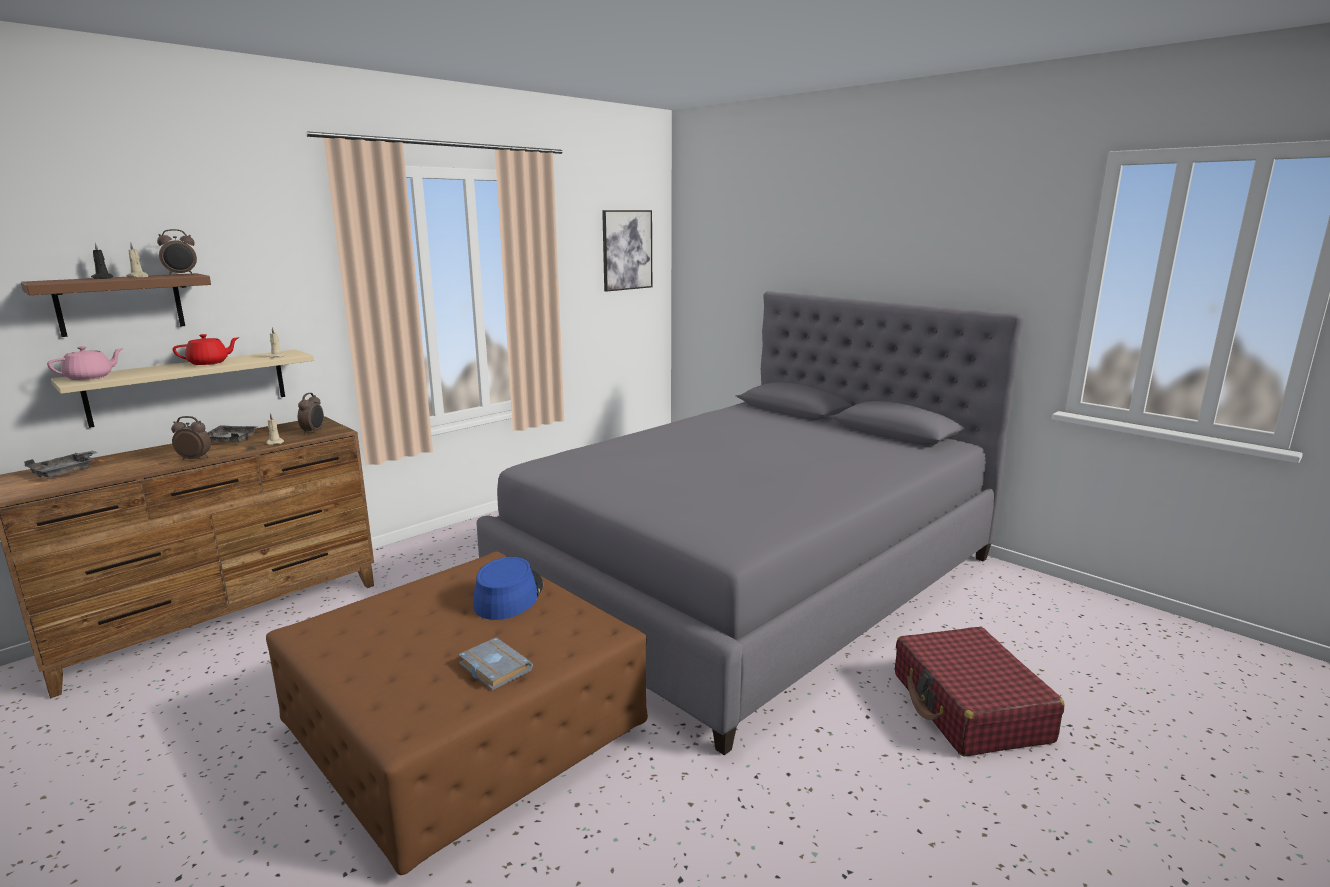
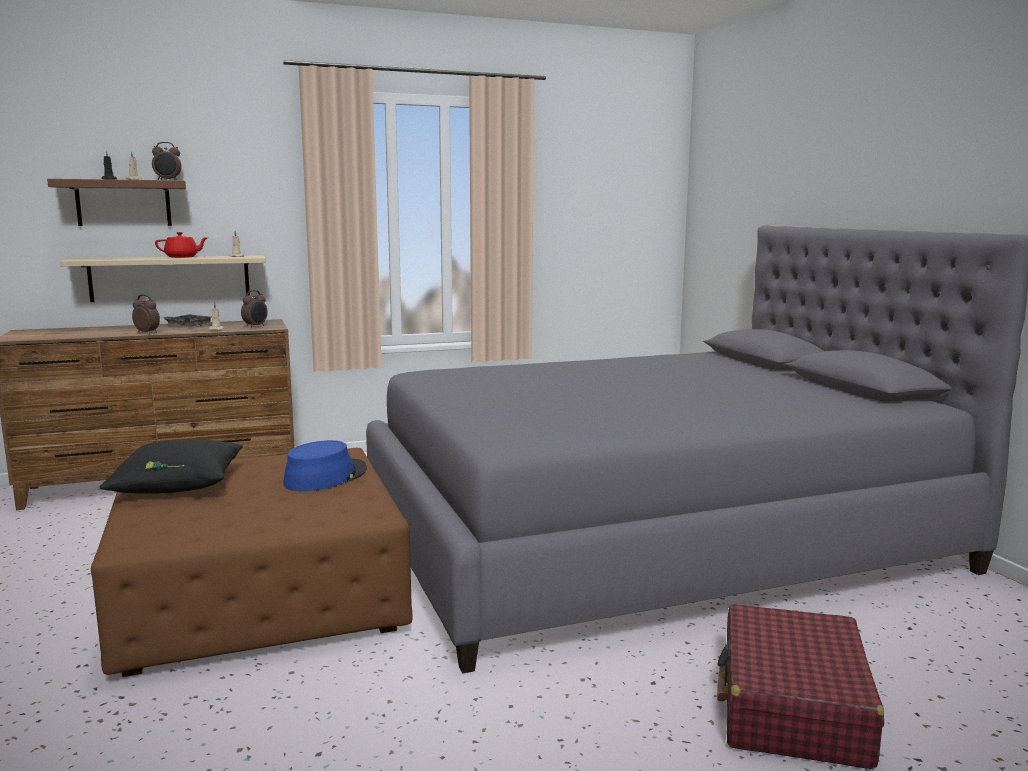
camera: 25 degrees right, 5 degrees down
(66, 472) = (60, 331): grey tray -> none
(90, 377) = (89, 258): pink teapot -> none
(364, 642) = (178, 486): none -> black pillow
(492, 668) = (247, 520): grey book -> none
(627, 250) = (627, 184): picture -> none

